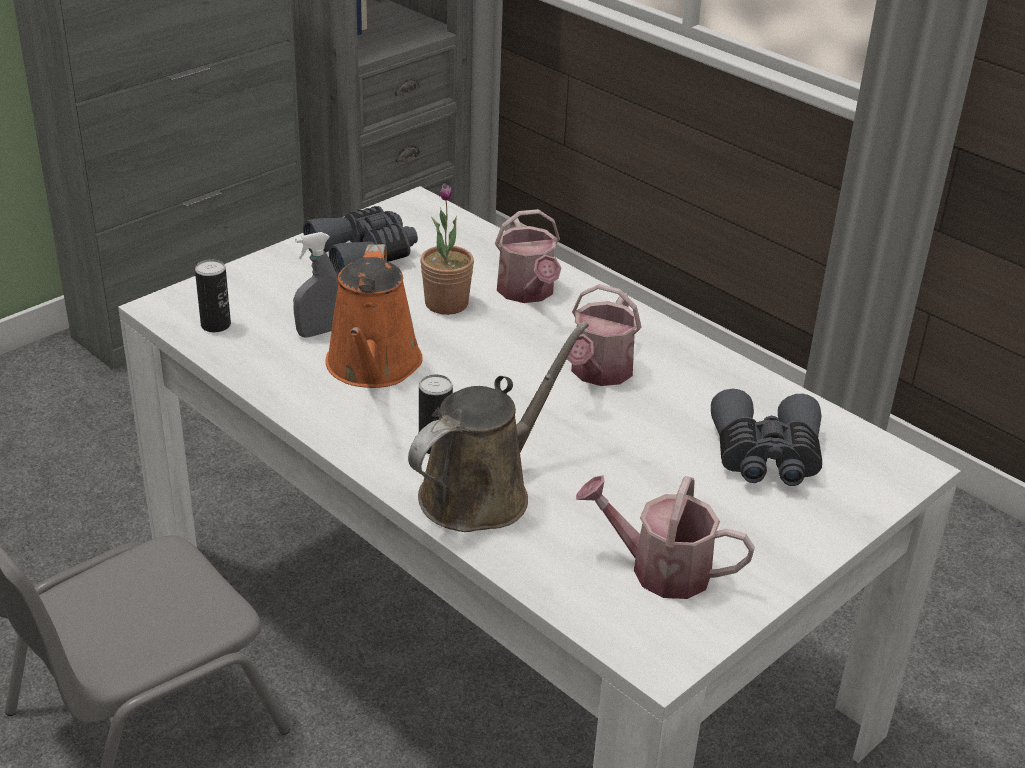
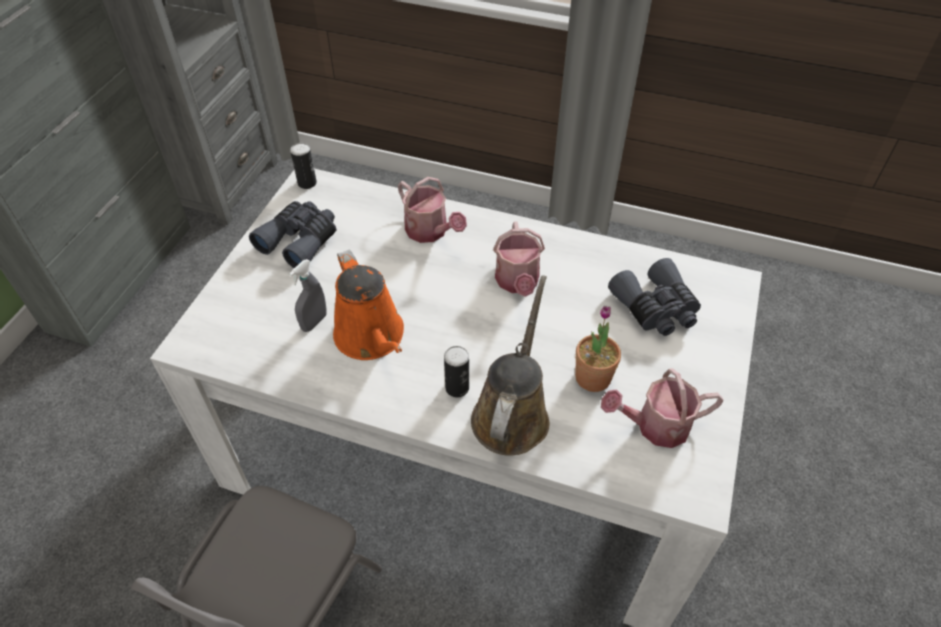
camera: 25 degrees left, 15 degrees up
(216, 325) = (236, 346): can -> can (307, 183)
(446, 303) = (384, 262): potted plant -> potted plant (593, 377)

